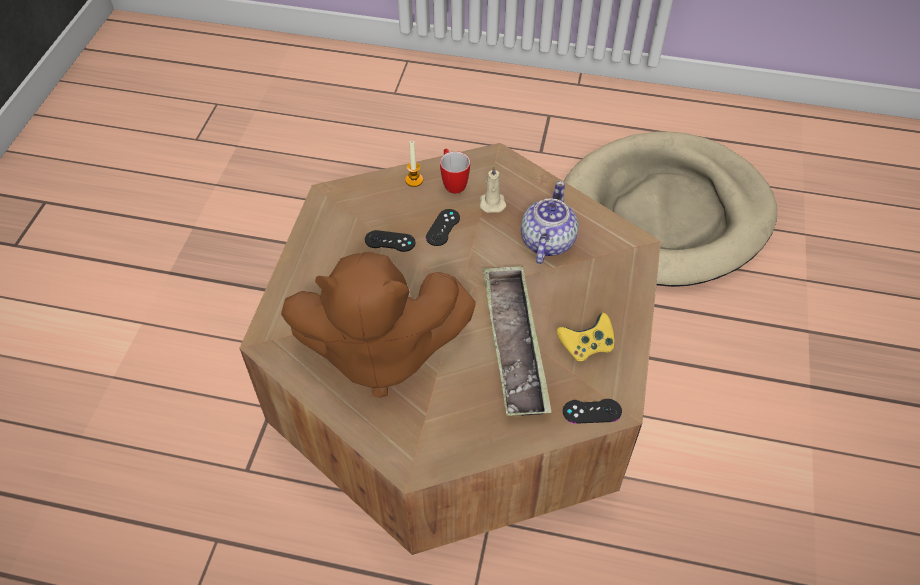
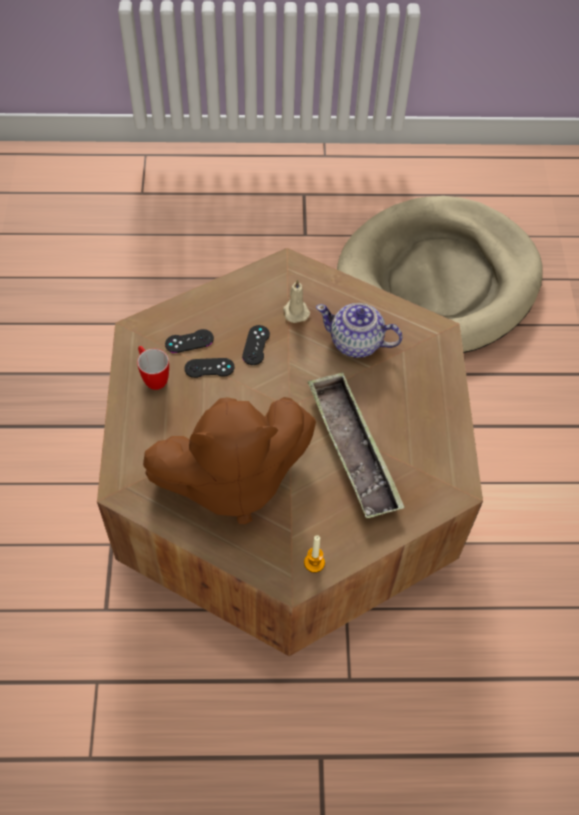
camera: 15 degrees left, 5 degrees up
(414, 180) = (214, 301): candle -> candle (314, 563)
(452, 182) = (252, 297): mug -> mug (153, 377)
(546, 242) = (356, 343): teapot -> teapot turned 75 degrees counterclockwise
(586, 346) = (417, 438): yellow game controller -> none
(592, 411) = (437, 498): black game controller -> black game controller (189, 341)

